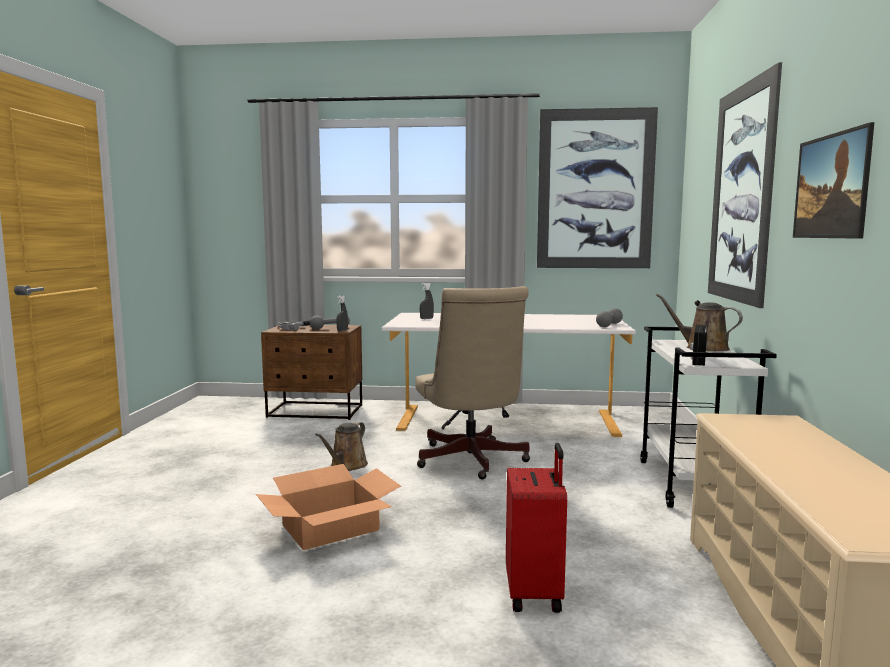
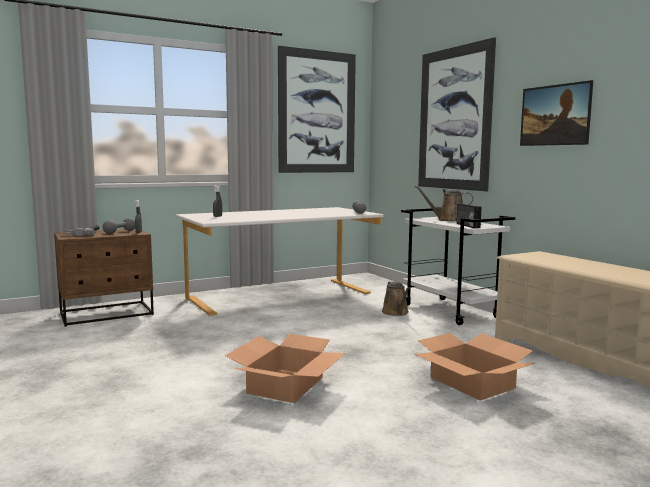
camera: 35 degrees left, 0 degrees up
(346, 466) = (217, 346): brown watering can -> brown watering can (396, 313)
(471, 462) = (305, 325): beige office chair -> none
(535, 593) = (472, 383): red suitcase -> cardboard box

